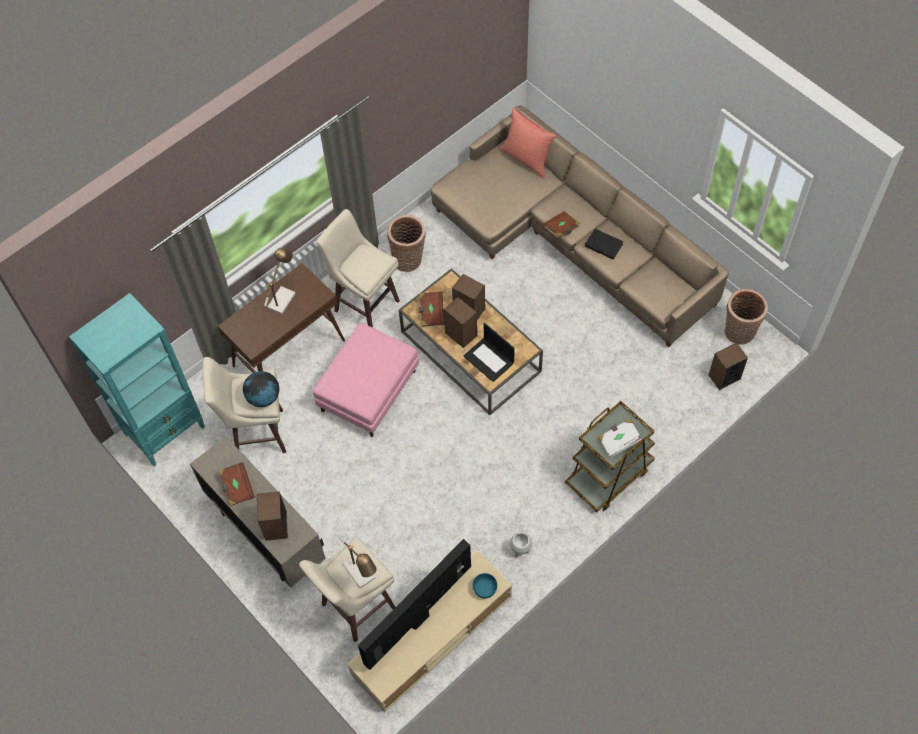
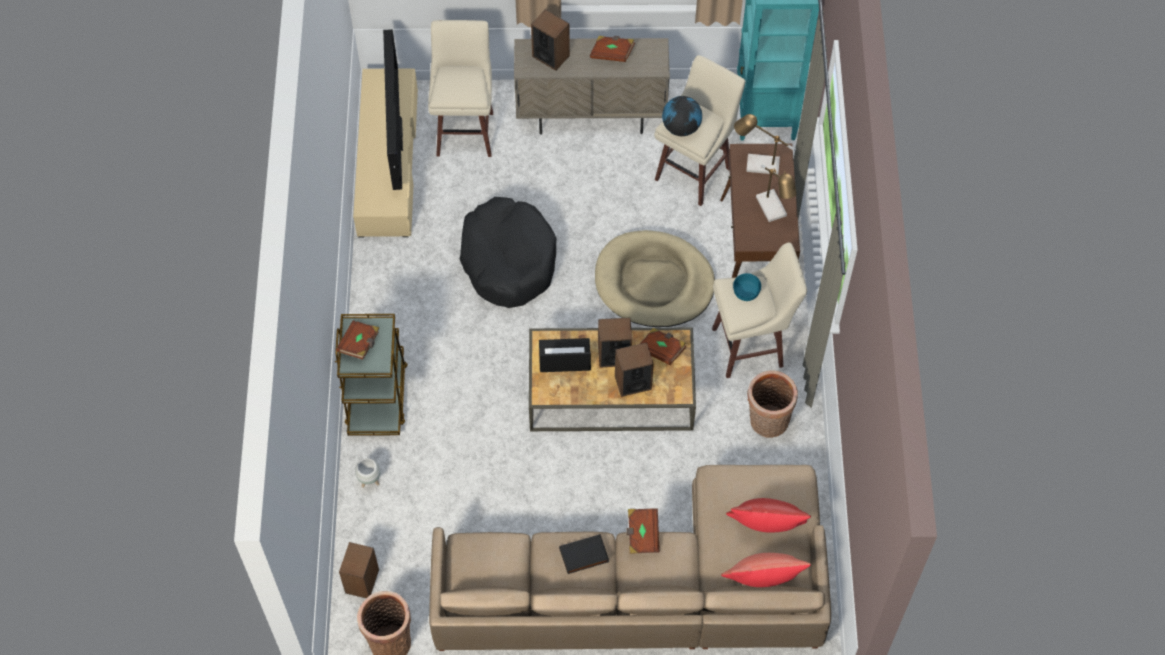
camera: 130 degrees right, 0 degrees up
(362, 575) = (450, 84): table lamp -> table lamp (757, 165)
(369, 390) = (654, 282): pink ottoman -> beige dog bed
(434, 487) = (508, 260): none -> black dog bed
(485, 589) = (370, 196): turquoise bowl -> turquoise bowl (745, 292)
(494, 178) = (765, 528): none -> red pillow
(520, 551) = (386, 275): white planter -> white planter (369, 481)
(619, 441) = (359, 344): white book -> brown book

